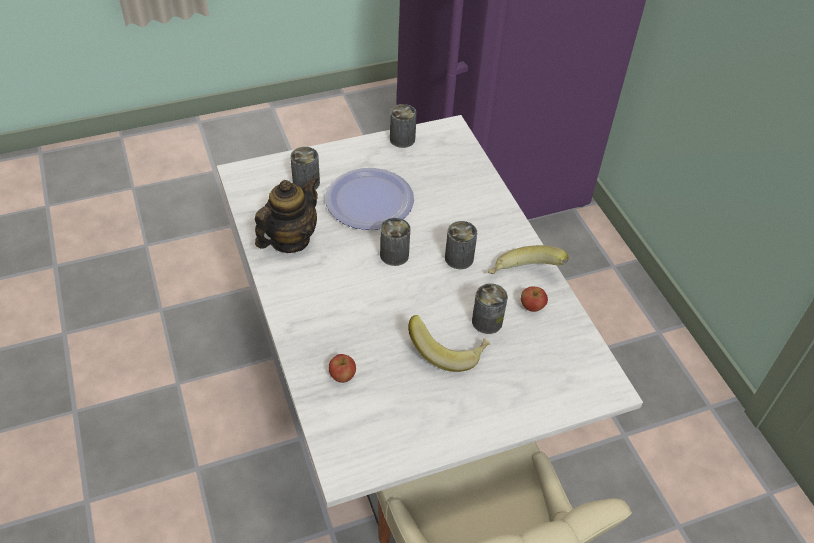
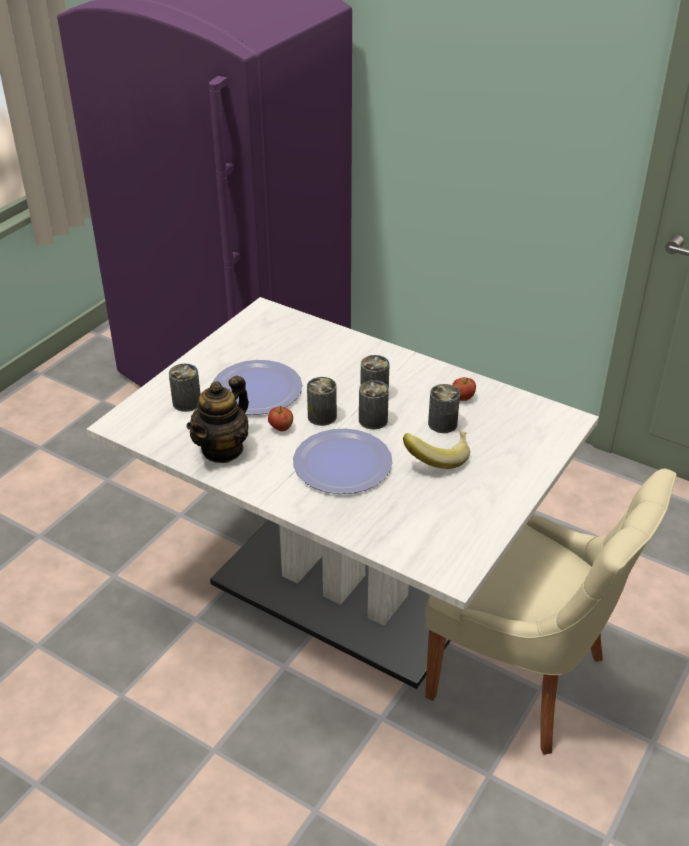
camera: 35 degrees left, 10 degrees down
(289, 240) = (222, 449): teapot -> teapot turned 150 degrees counterclockwise
(342, 376) = (379, 517): apple -> apple (281, 428)
(365, 308) = (342, 463): none -> plate
(402, 139) = (232, 334): can -> can (373, 420)
(524, 276) = (435, 381): banana -> none

